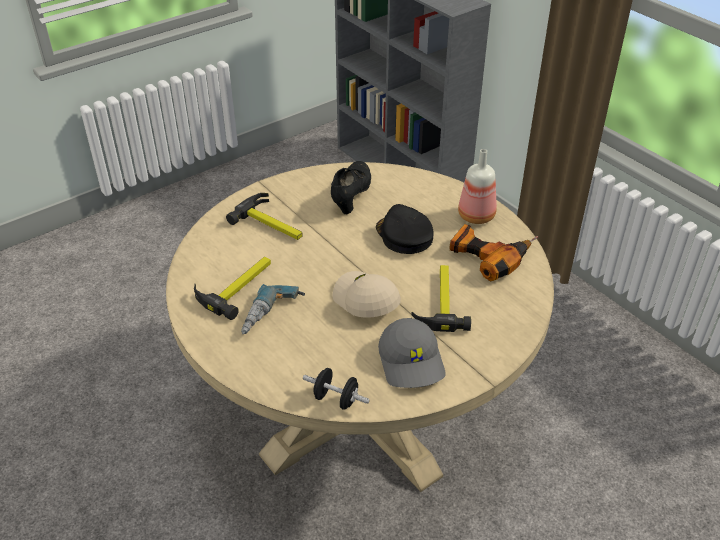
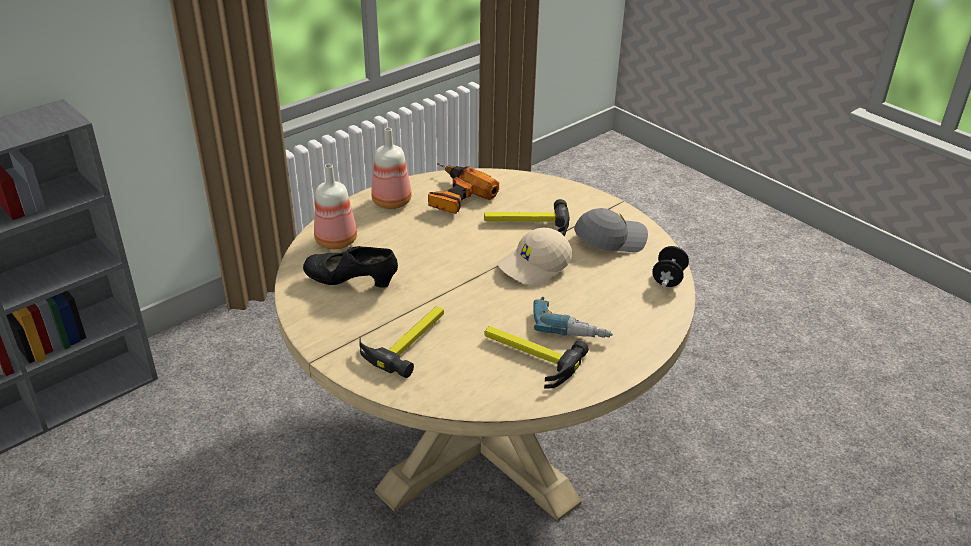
camera: 95 degrees left, 5 degrees down
(404, 235) = (426, 245): black cap -> none
(411, 188) = (337, 241): none -> bottle

